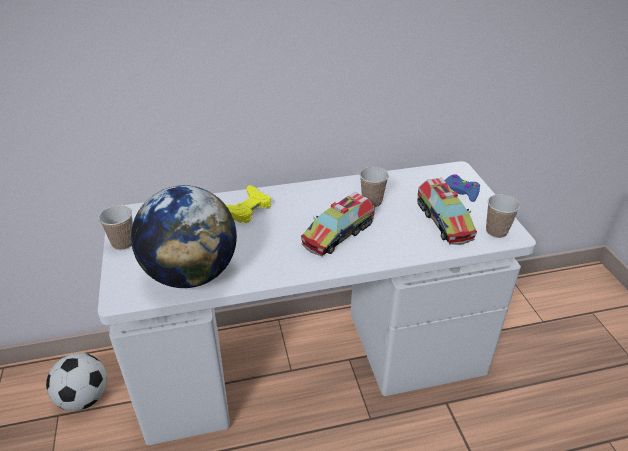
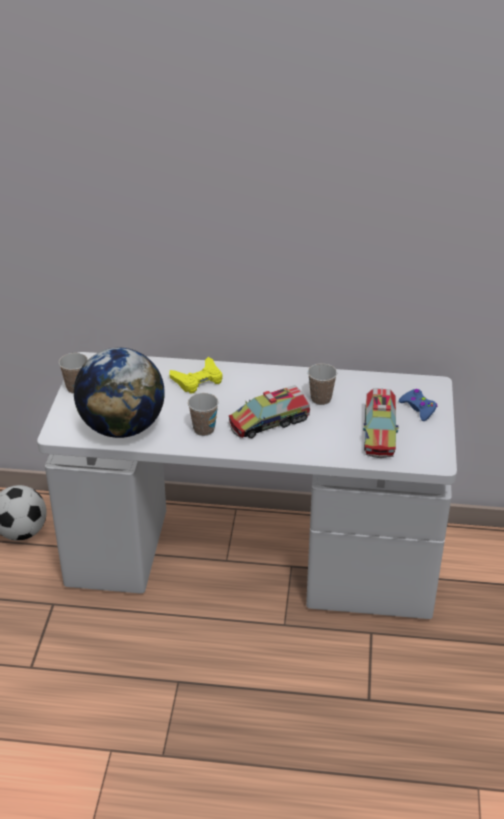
camera: 20 degrees right, 0 degrees up
(496, 231) = (423, 454): cup -> cup (204, 429)

